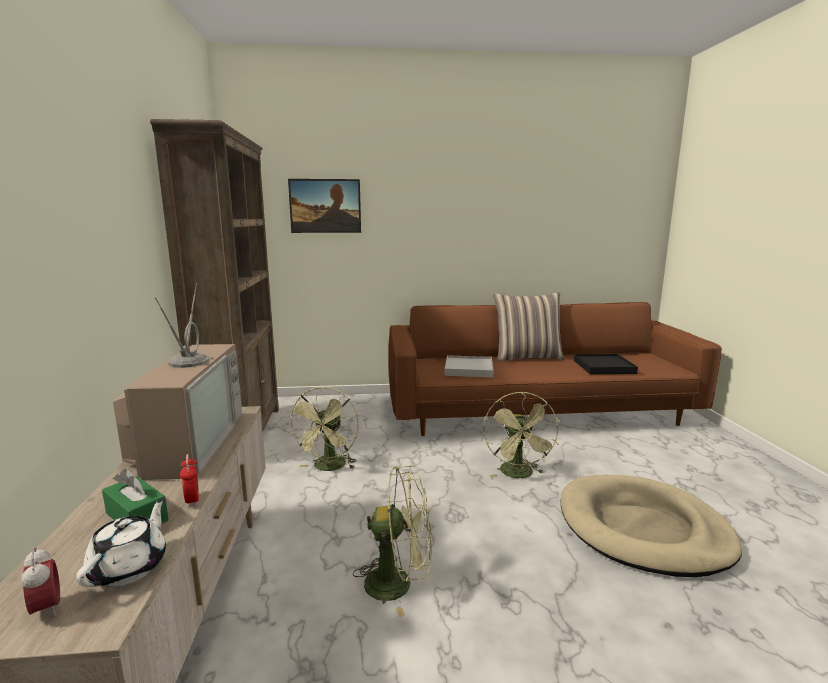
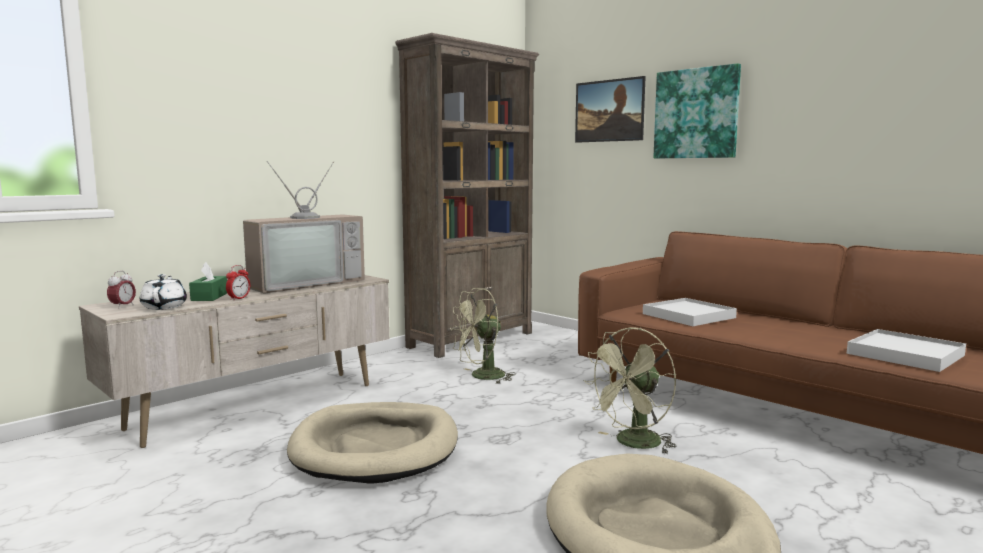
camera: 50 degrees right, 5 degrees down
(130, 567) = (164, 306): white teapot -> white teapot turned 75 degrees counterclockwise
(399, 583) = (376, 447): green fan -> beige dog bed
(407, 213) = (696, 113): none -> picture
(527, 357) = (814, 325): pillow -> none
(603, 367) = (905, 354): black tray -> white tray

